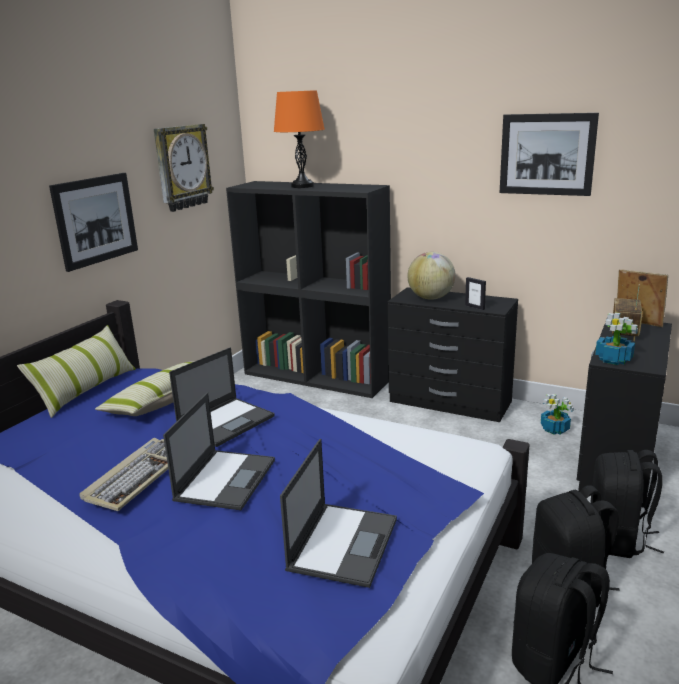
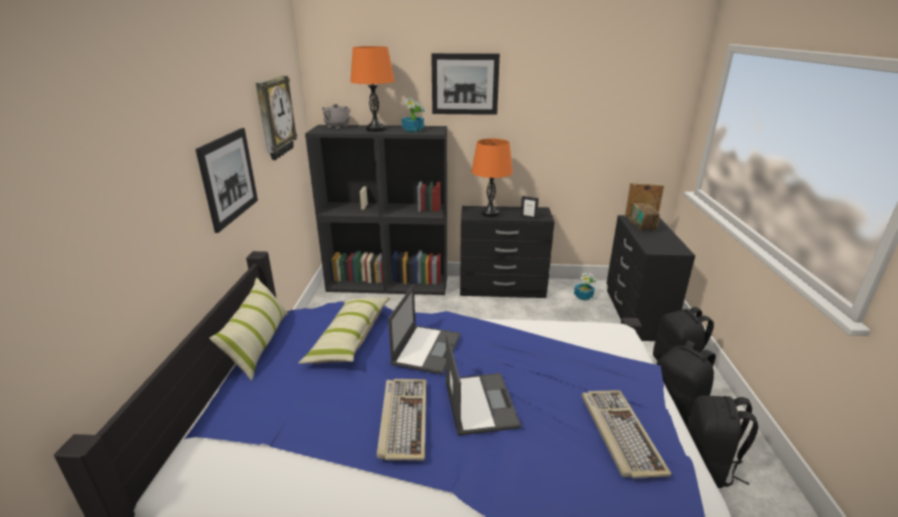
camera: 25 degrees left, 5 degrees up
(269, 183) = (337, 126): none -> grey teapot
(343, 543) = (619, 433): laptop -> keyboard
(431, 298) = (490, 213): globe -> orange table lamp
(547, 154) = (571, 101): picture -> picture (465, 84)
(614, 359) = (656, 248): potted plant -> potted plant (413, 130)

